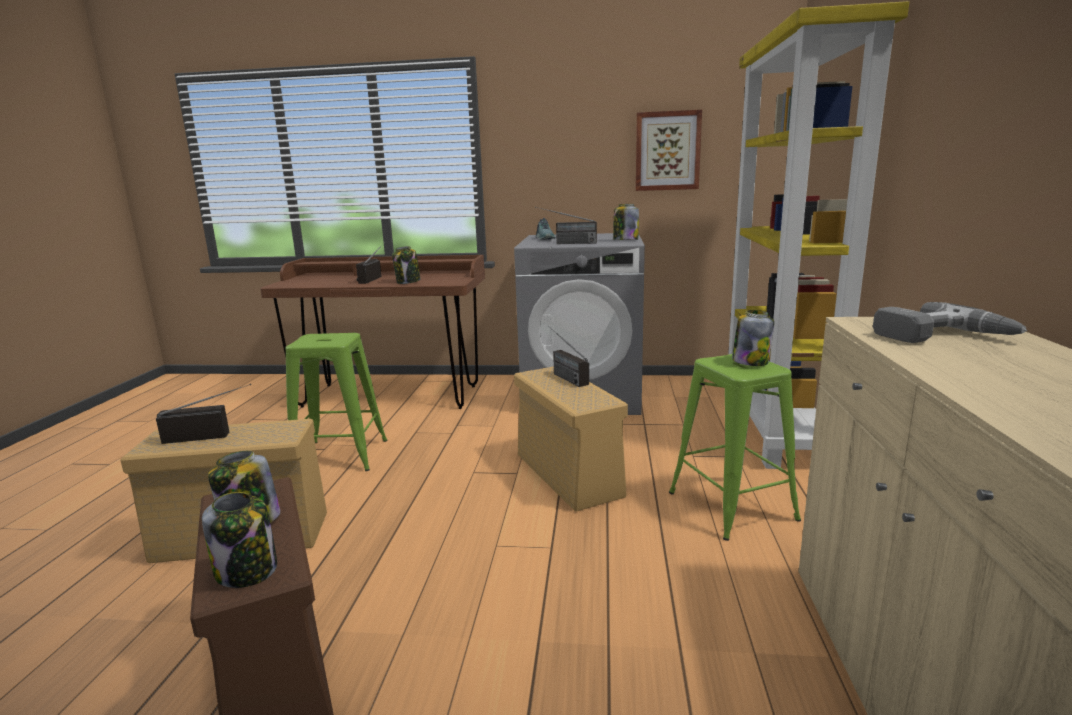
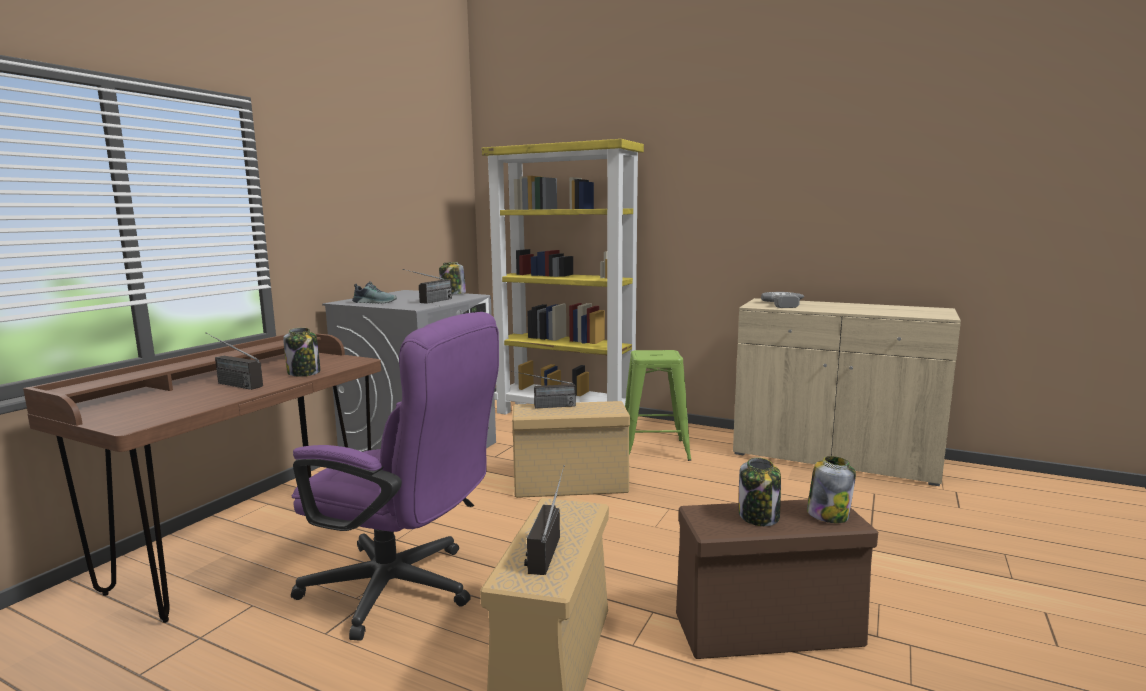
camera: 70 degrees left, 5 degrees down
(340, 456) = (404, 590): green stool -> purple office chair
(667, 151) = (412, 215): picture -> none
(750, 362) = (654, 352): jar -> none

